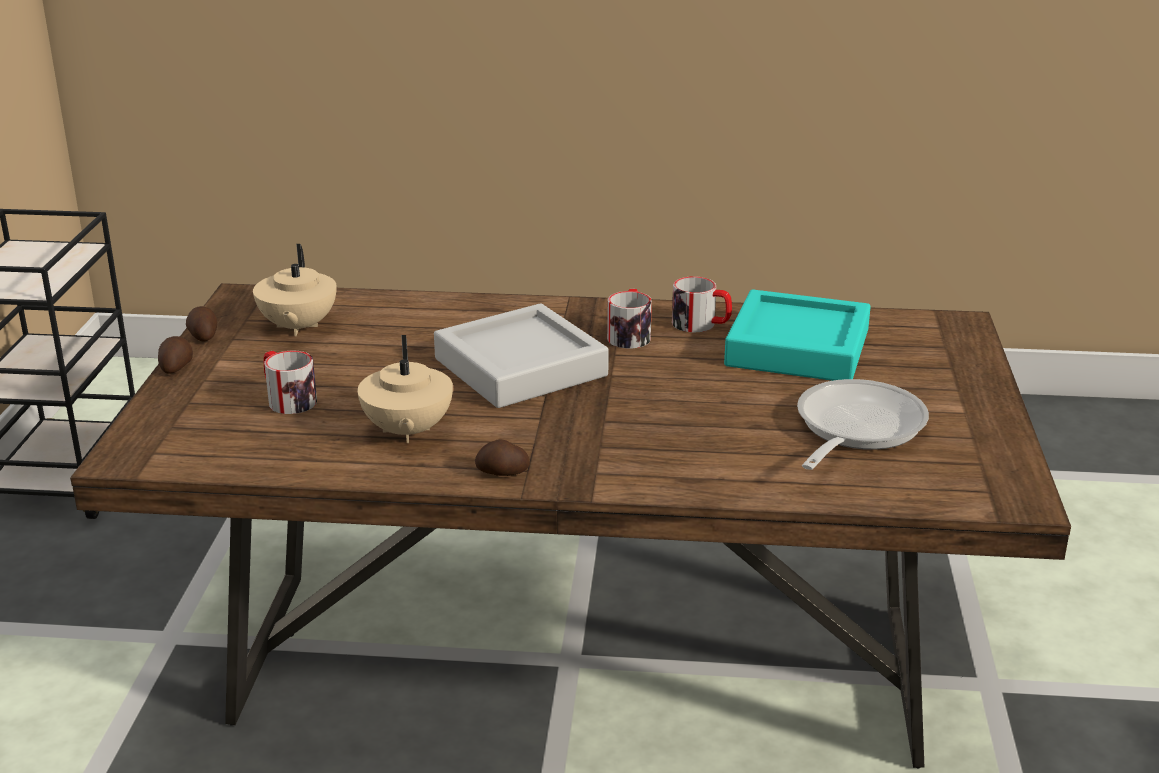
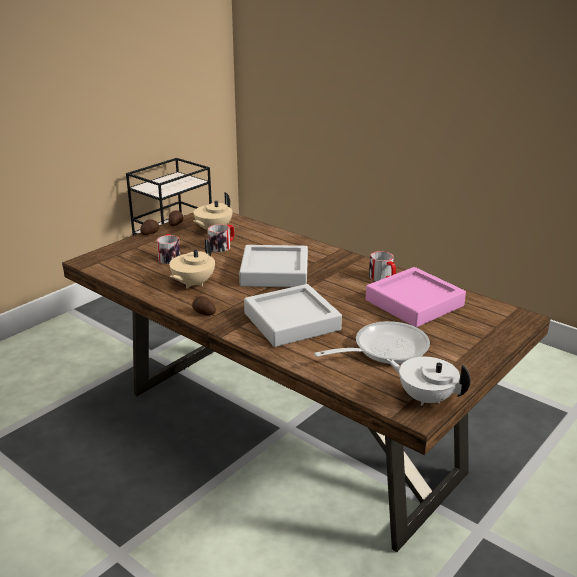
camera: 35 degrees right, 0 degrees up
(629, 335) = (342, 273): mug -> mug (222, 246)
(665, 436) = (291, 321): none -> grey tray
(797, 348) = (414, 303): turquoise tray -> pink tray
(999, 475) = (425, 397): none -> white teapot

